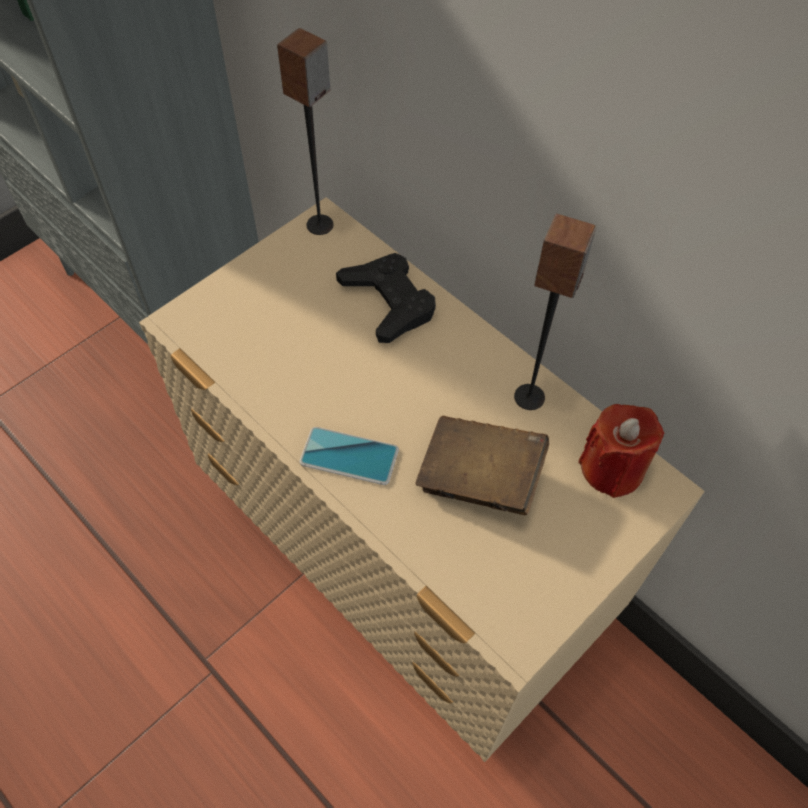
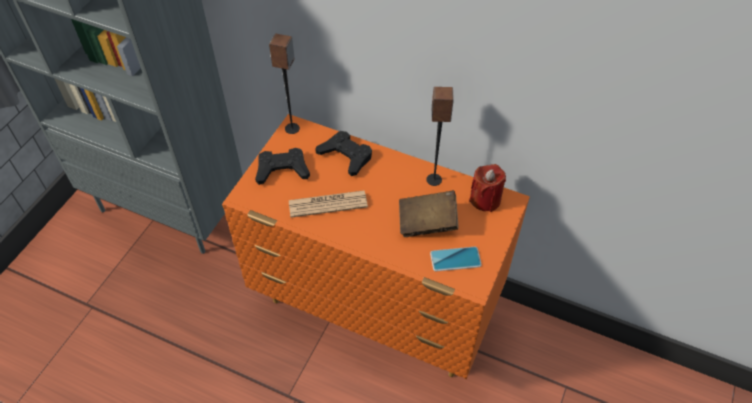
camera: 20 degrees left, 5 degrees down
(267, 293) = (282, 170): none -> black game controller
(315, 381) = (328, 204): none -> newspaper
(349, 456) = (361, 233): phone -> phone (455, 259)
(403, 565) = (377, 308): beige dresser -> orange dresser

